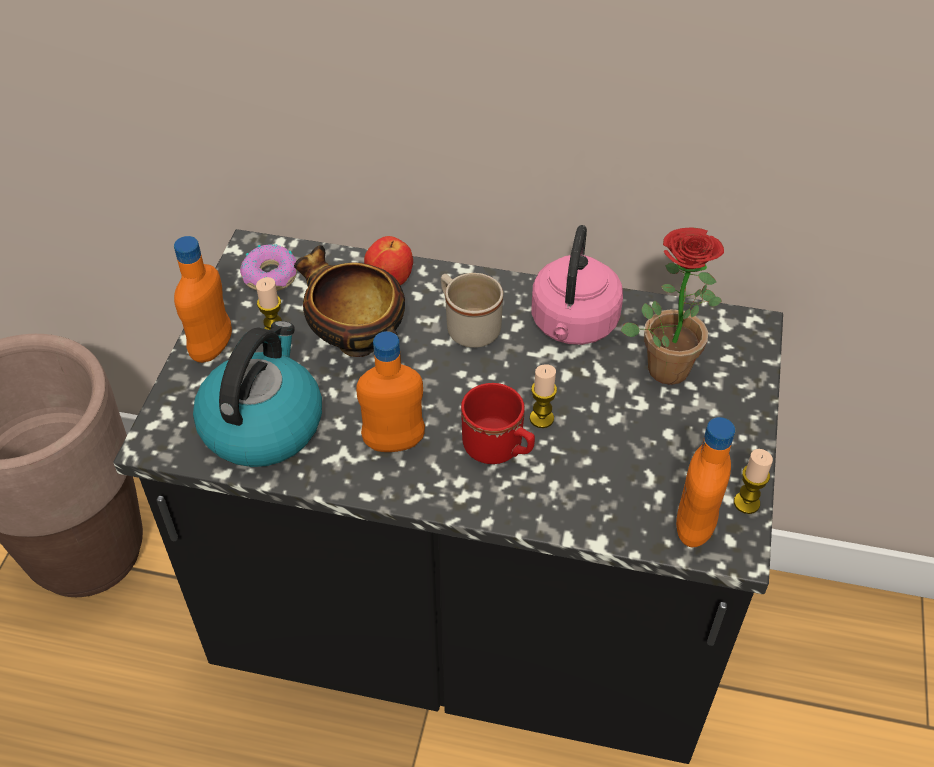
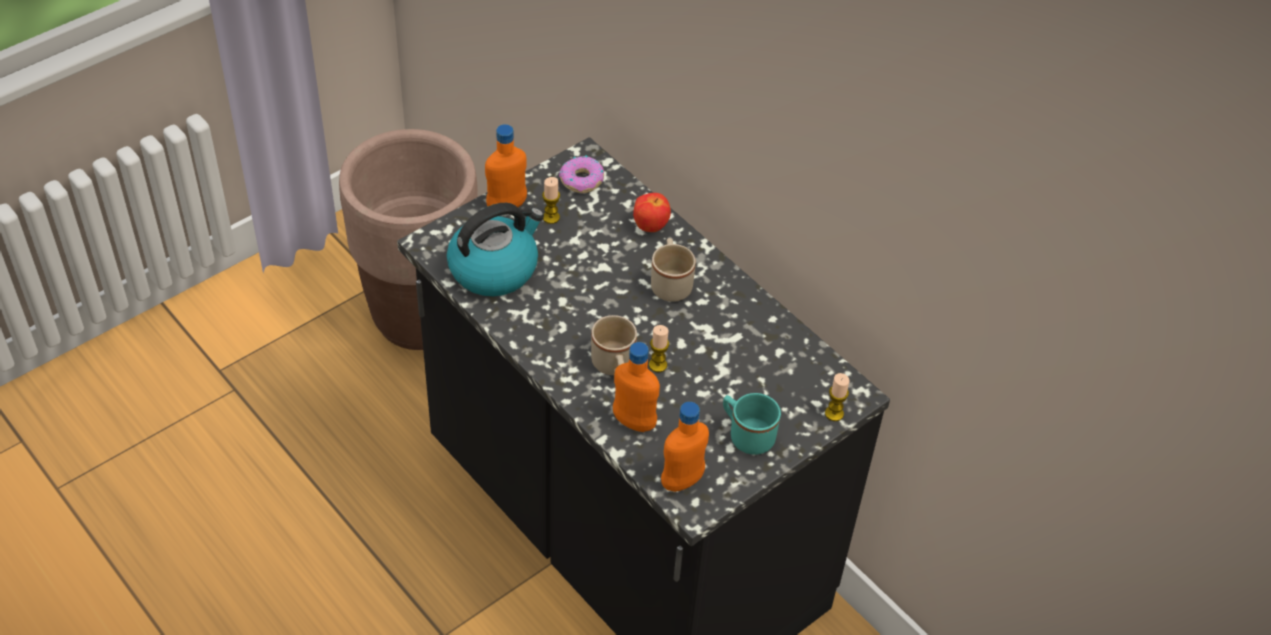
camera: 35 degrees right, 0 degrees up
(354, 340) = (593, 250): bowl -> none
(394, 443) = (557, 325): orange bottle -> orange bottle (634, 422)
(499, 449) = (614, 366): red mug -> beige mug
(573, 325) = (738, 322): pink kettle -> none
(666, 361) = (773, 380): potted plant -> none
(701, 433) = (746, 435): none -> turquoise mug
(746, 503) = (729, 489): candle -> candle (834, 413)

